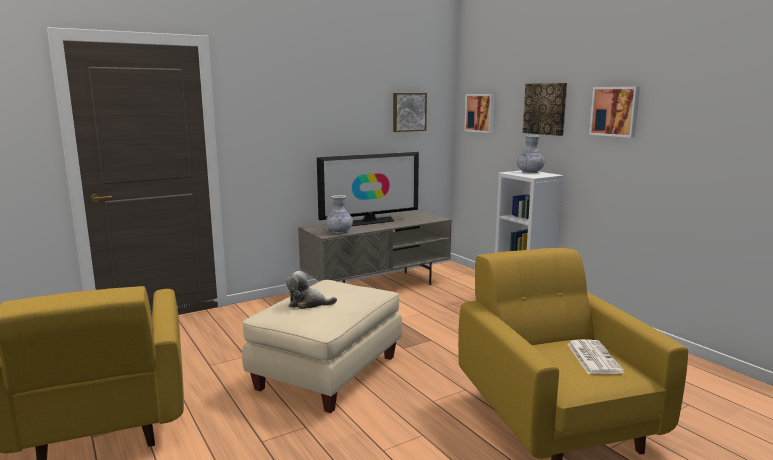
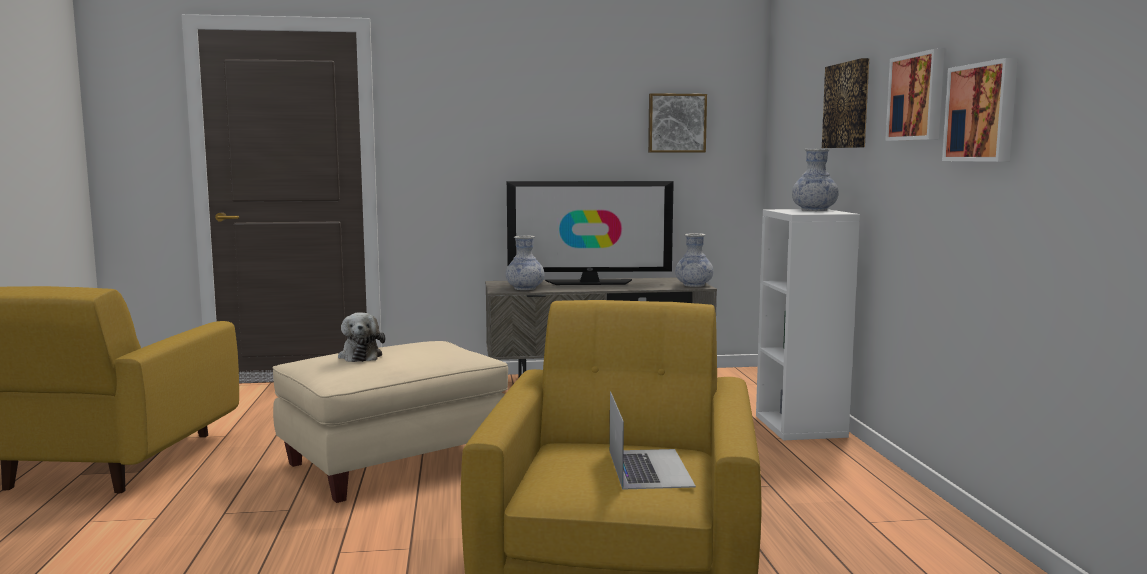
camera: 25 degrees right, 5 degrees down
(308, 304) = (360, 356): plush toy -> plush toy turned 135 degrees counterclockwise
(434, 218) = (694, 285): none -> vase
(480, 113) = (787, 122): picture -> picture (983, 112)
(593, 357) = (649, 468): newspaper -> laptop

